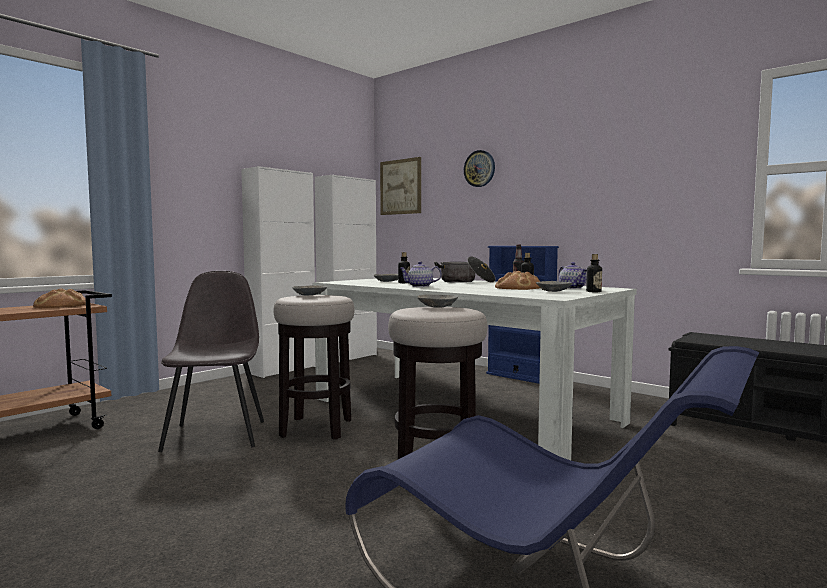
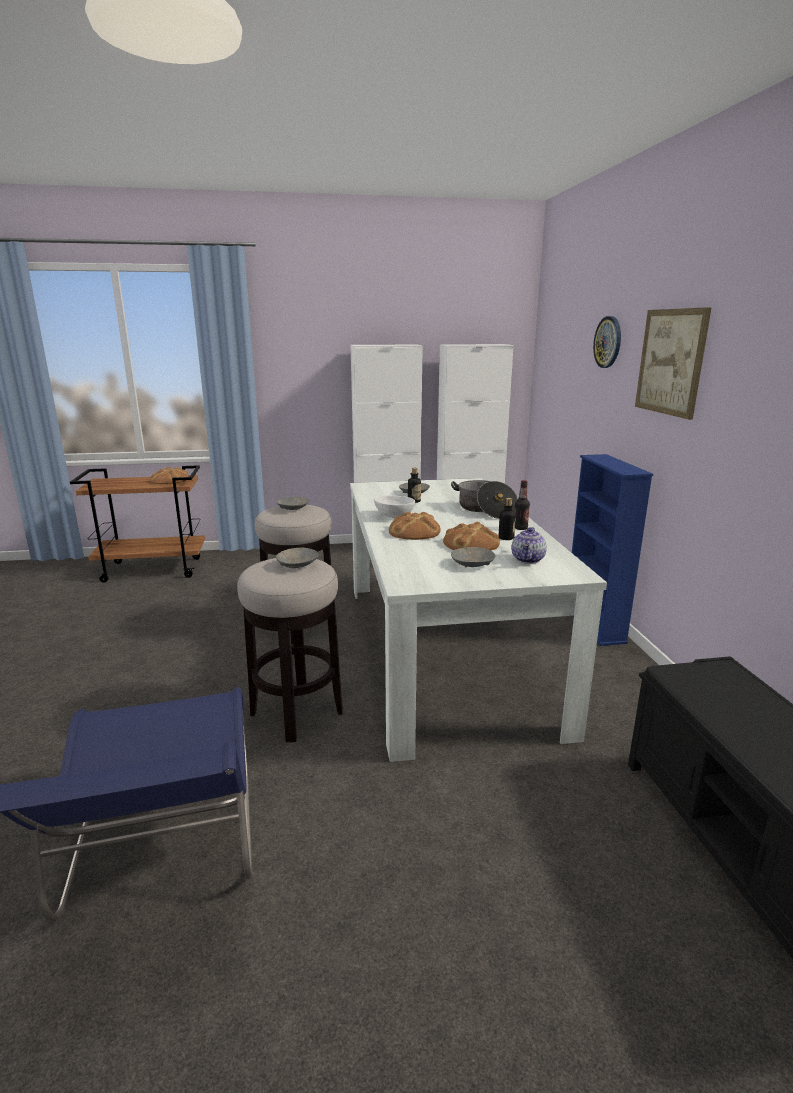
camera: 40 degrees right, 15 degrees up
(216, 434) = (234, 608): grey chair -> none
(400, 187) = (550, 351): picture -> picture (670, 362)
(420, 286) = (394, 516): teapot -> white bowl
(463, 288) = (414, 531): none -> bread
(593, 292) = (507, 579): bottle -> none

